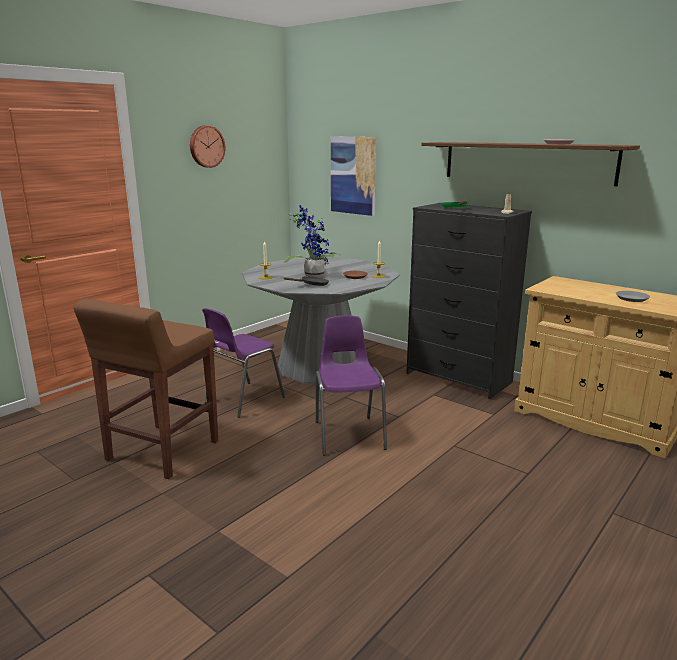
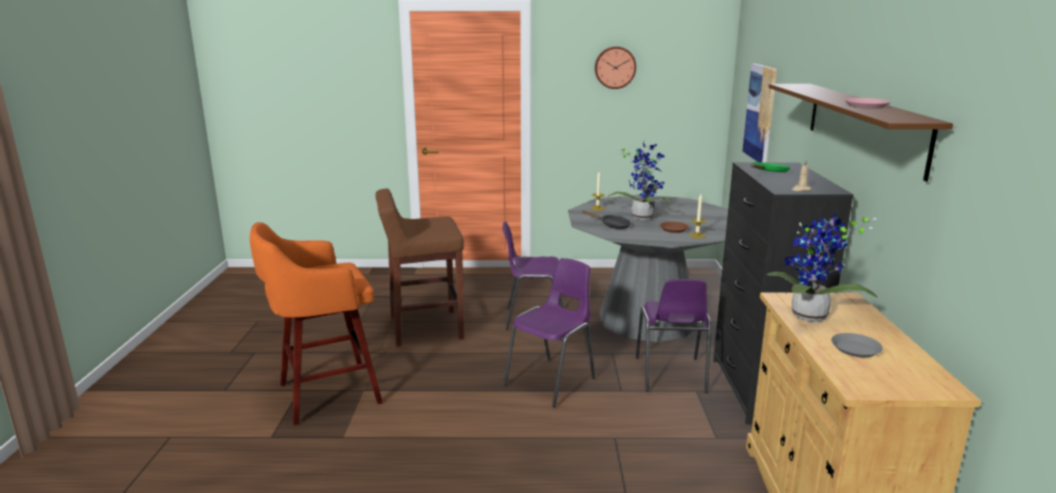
camera: 50 degrees right, 0 degrees up
(187, 558) = (325, 394): none -> orange stool
(404, 393) = (670, 376): none -> purple chair
(578, 293) = (809, 318): none -> potted plant

